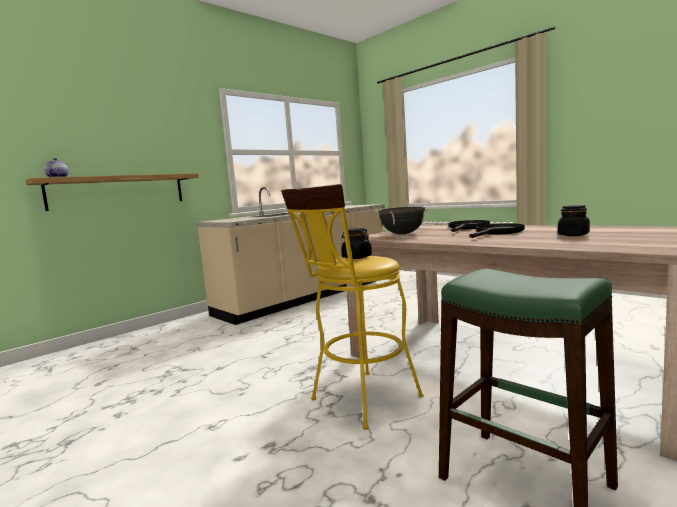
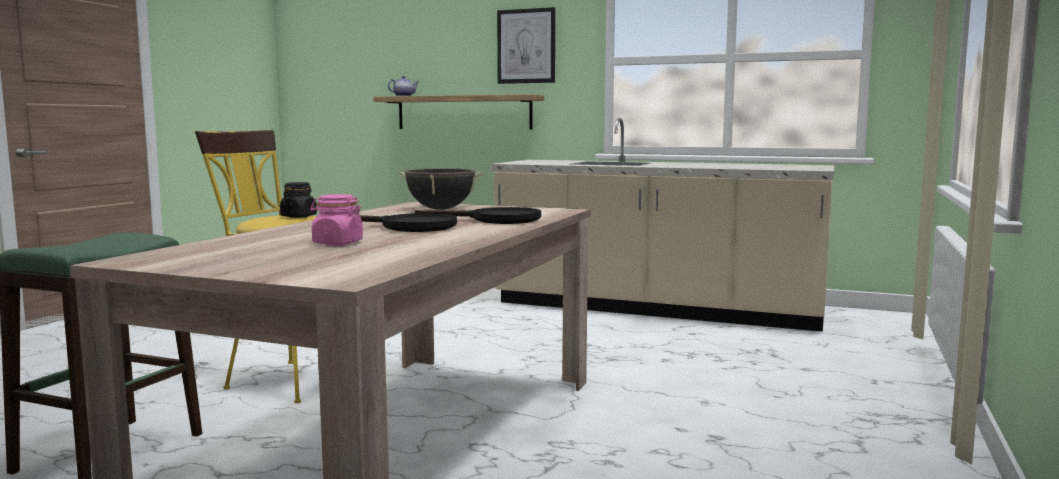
camera: 65 degrees right, 0 degrees up
(168, 138) = (526, 46): none -> picture
(573, 235) = (337, 243): black jar -> pink jar

